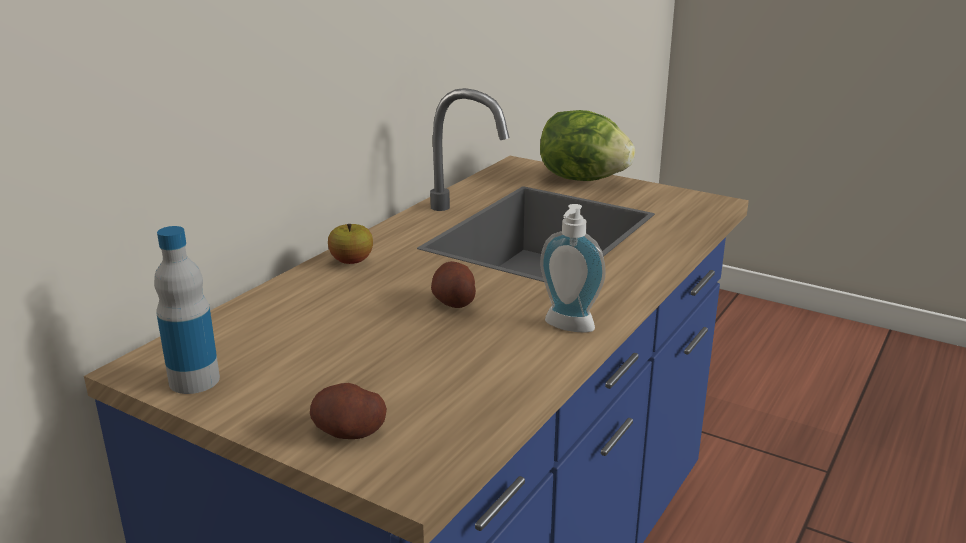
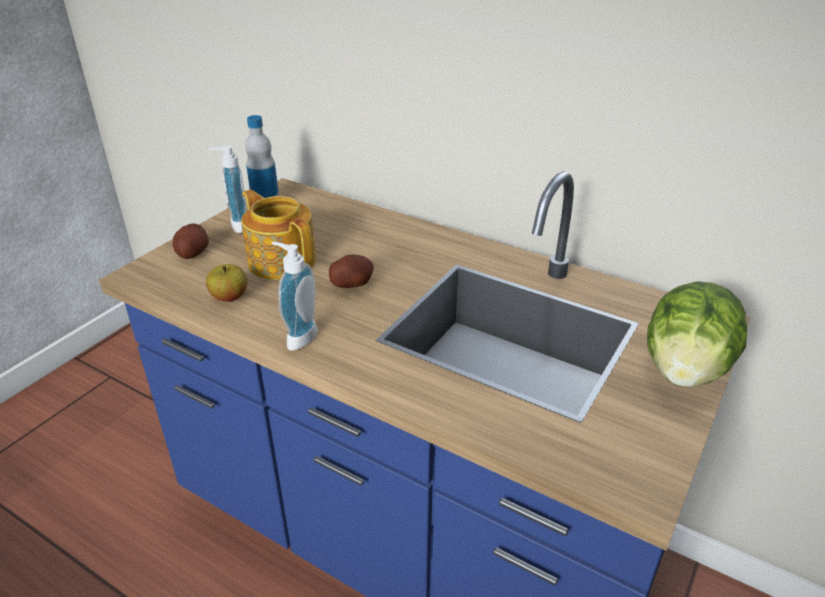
camera: 90 degrees right, 10 degrees up
(262, 401) = (236, 225): none -> soap dispenser
(351, 261) = (427, 238): apple -> apple (229, 297)
(388, 351) = (282, 260): none -> teapot

